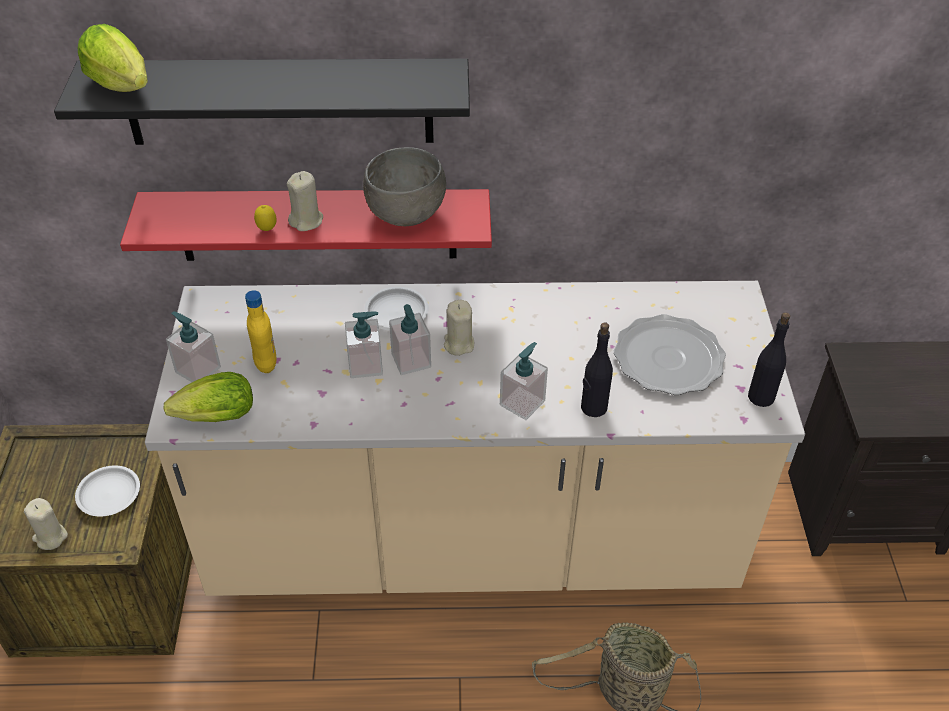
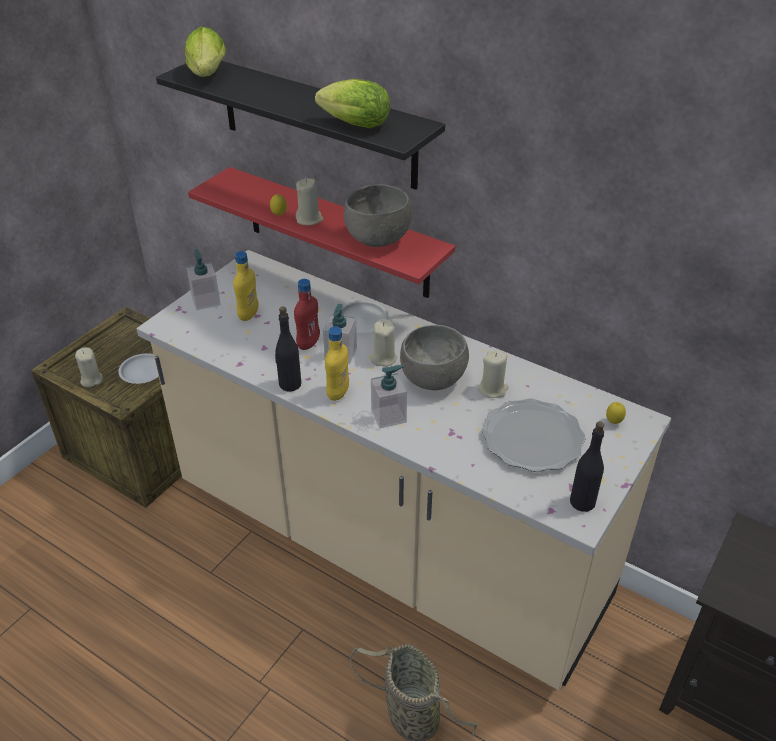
camera: 35 degrees right, 5 degrees down
(212, 418) = (185, 332): lettuce -> lettuce (351, 124)
(365, 365) = (308, 343): soap dispenser -> red bottle
(450, 404) = (338, 393): none -> yellow bottle
(526, 343) = (432, 379): none -> grey bowl
(590, 327) = (492, 389): none -> beige candle
(593, 407) = (437, 444): black bottle -> black bottle (289, 384)
(719, 308) = (613, 422): none -> lemon

